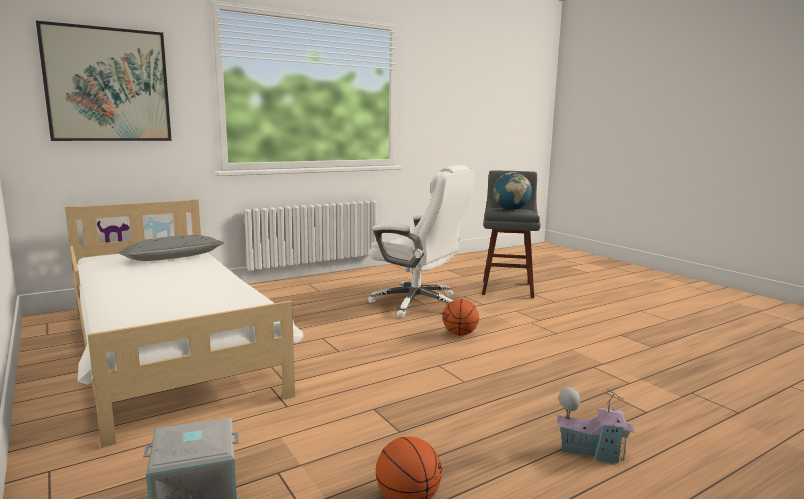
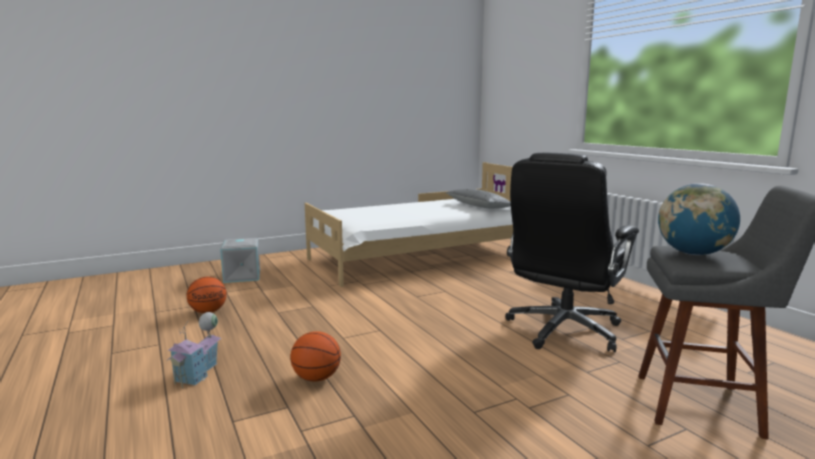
camera: 95 degrees right, 0 degrees up
(108, 85) = (523, 78): picture -> none
(418, 304) = (563, 330): white office chair -> black office chair
(460, 334) = (460, 345): basketball -> basketball (316, 378)

